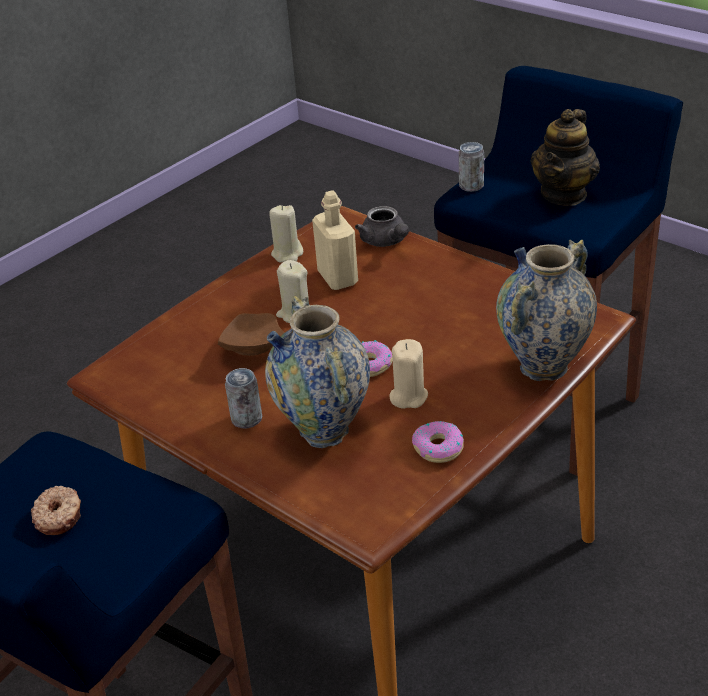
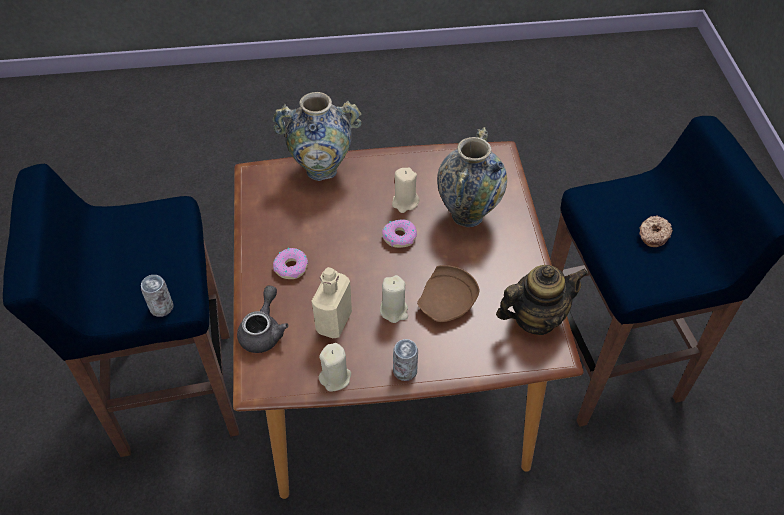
camera: 140 degrees left, 15 degrees up
(246, 419) = (499, 251): can -> can (405, 371)
(438, 448) = (426, 166): donut -> donut (291, 267)
(564, 194) = (133, 246): teapot -> teapot (535, 318)

